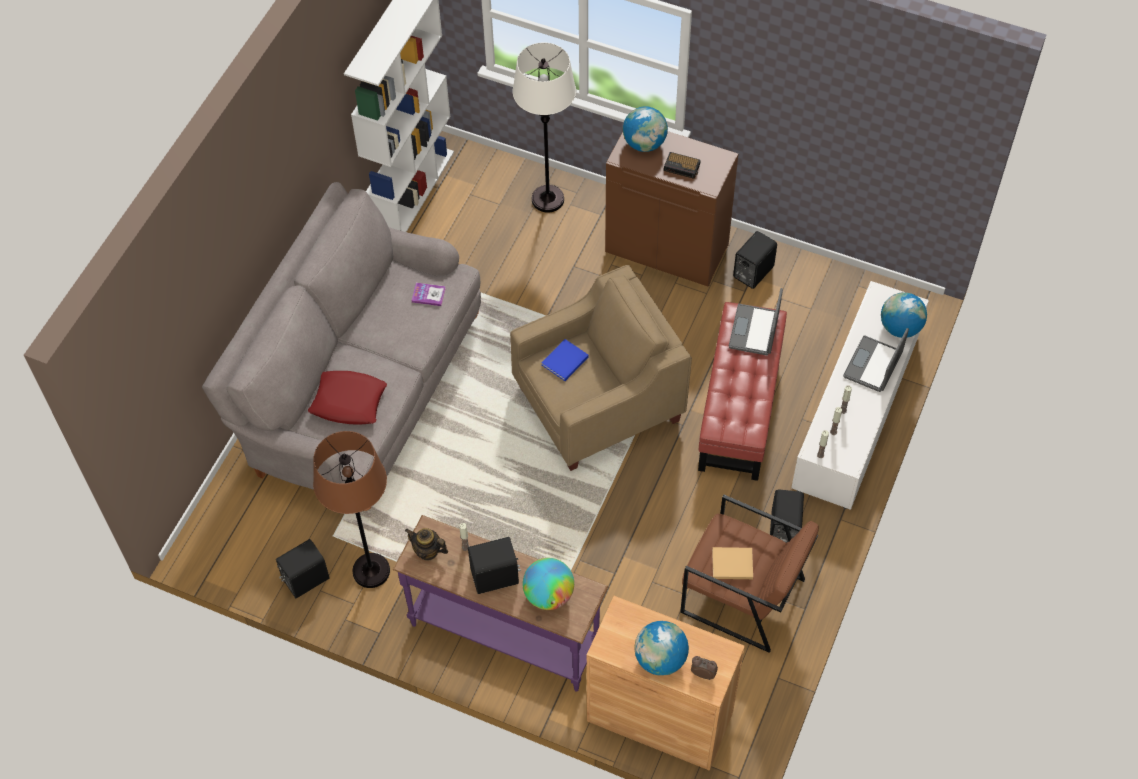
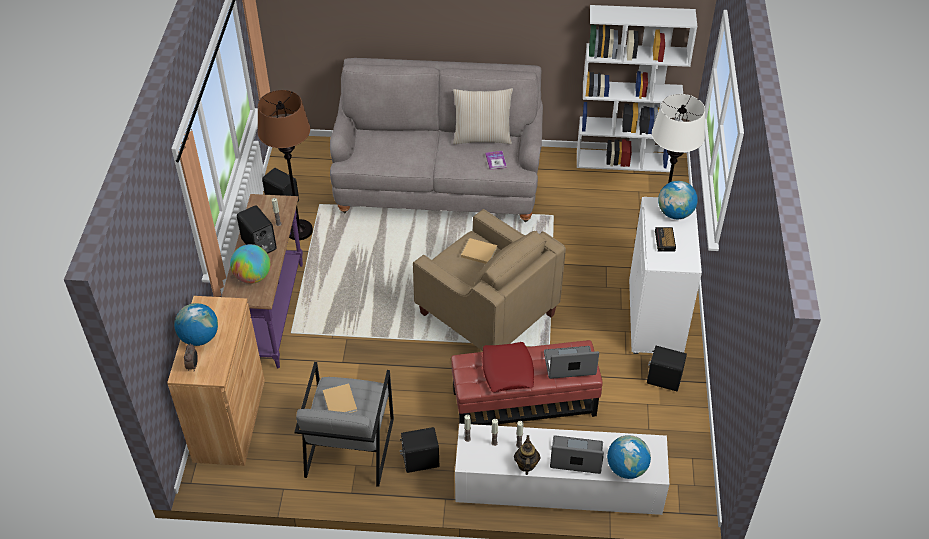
camera: 70 degrees right, 10 degrees down
(348, 401) = (388, 148): red pillow -> red pillow (507, 370)
(377, 297) = (482, 137): none -> beige pillow
(428, 551) = (269, 206): teapot -> teapot (526, 464)
(564, 362) = (478, 252): blue book -> beige book
(667, 248) = (656, 318): brown cabinet -> white cabinet
(742, 596) = (349, 447): brown armchair -> grey armchair

